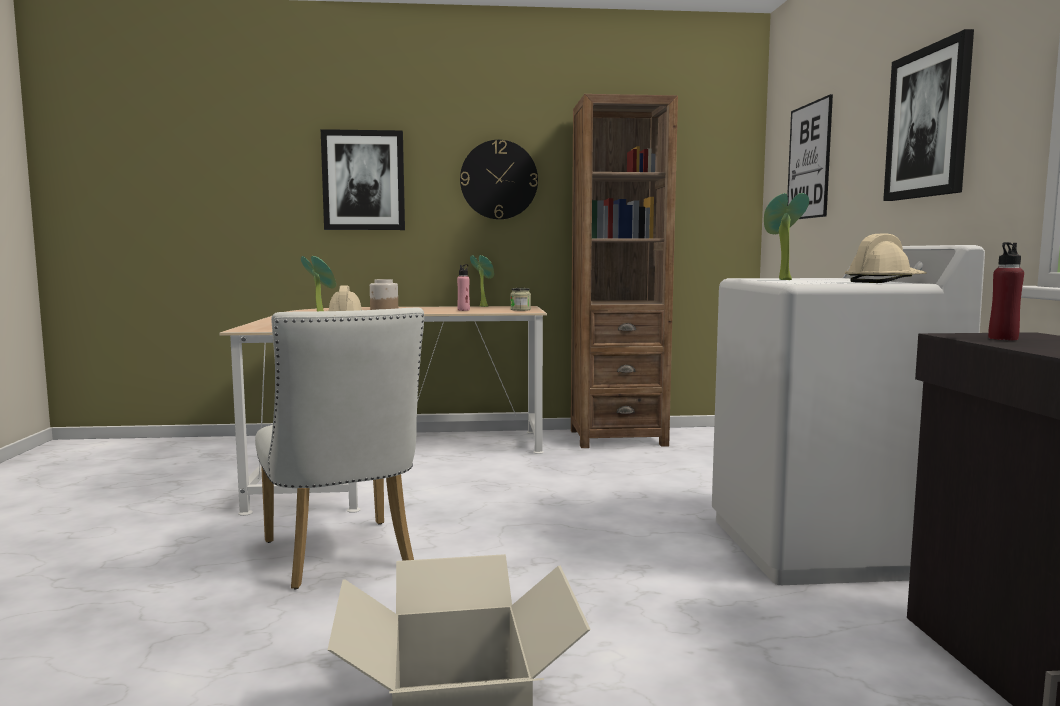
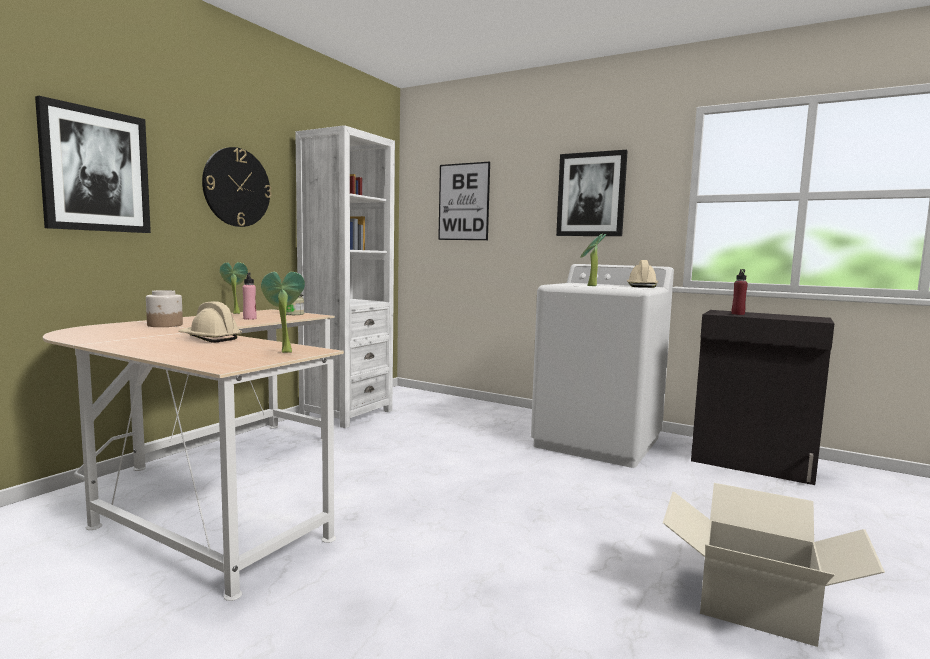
camera: 55 degrees left, 0 degrees up
(342, 558) = (440, 574): white chair -> none
(617, 438) = (346, 414): brown bookcase -> white bookcase

